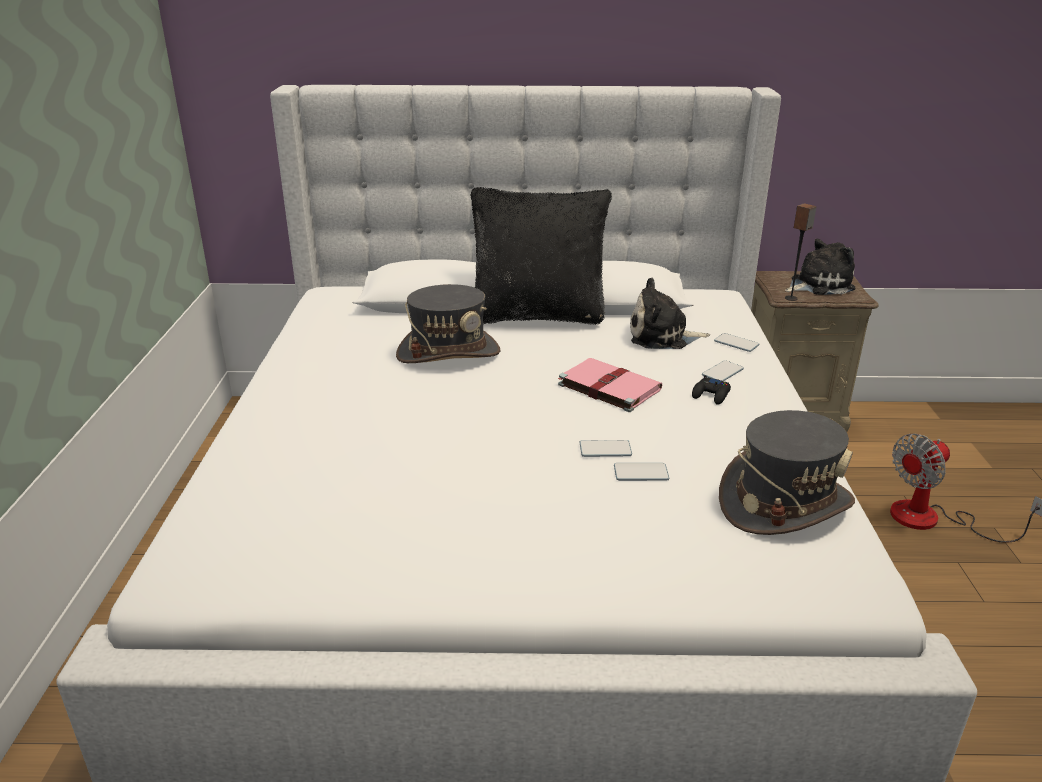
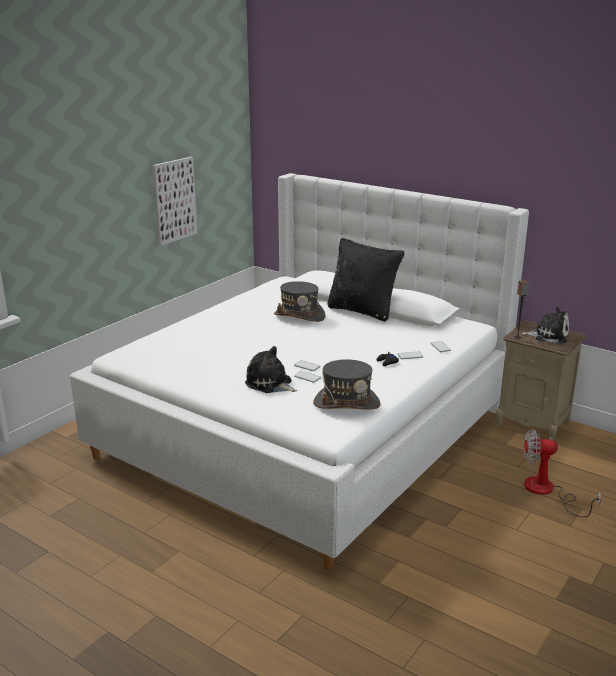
camera: 35 degrees right, 5 degrees down
(78, 166) = (174, 200): none -> picture
(607, 387) = (346, 346): pink book -> none
(662, 336) = (408, 335): plush toy -> plush toy (270, 384)

